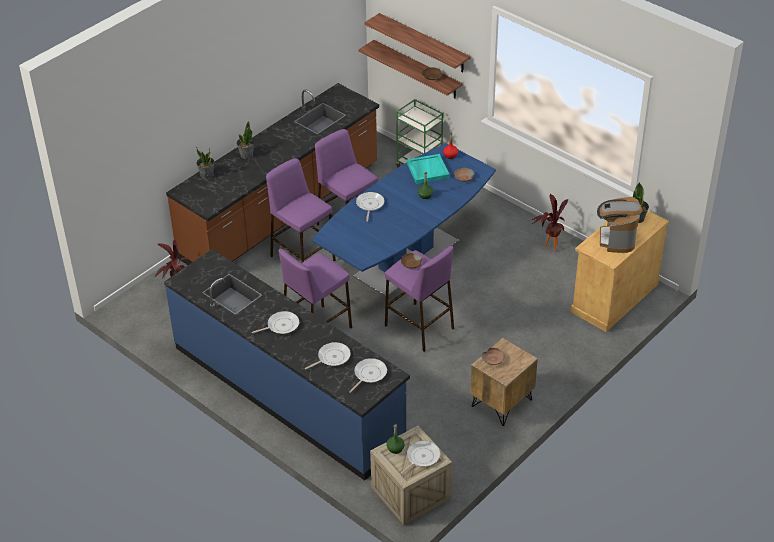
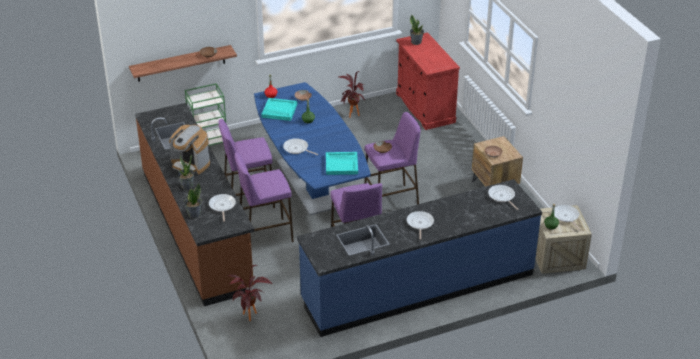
camera: 65 degrees left, 5 degrees down
(332, 357) = (473, 209): frying pan -> frying pan (222, 206)
(364, 244) = (342, 164): none -> turquoise tray
(424, 43) = (186, 34): shelf -> none
(614, 297) = (425, 108): beige cabinet -> red cabinet
(616, 239) = (431, 56): coffee machine -> coffee machine (190, 164)

